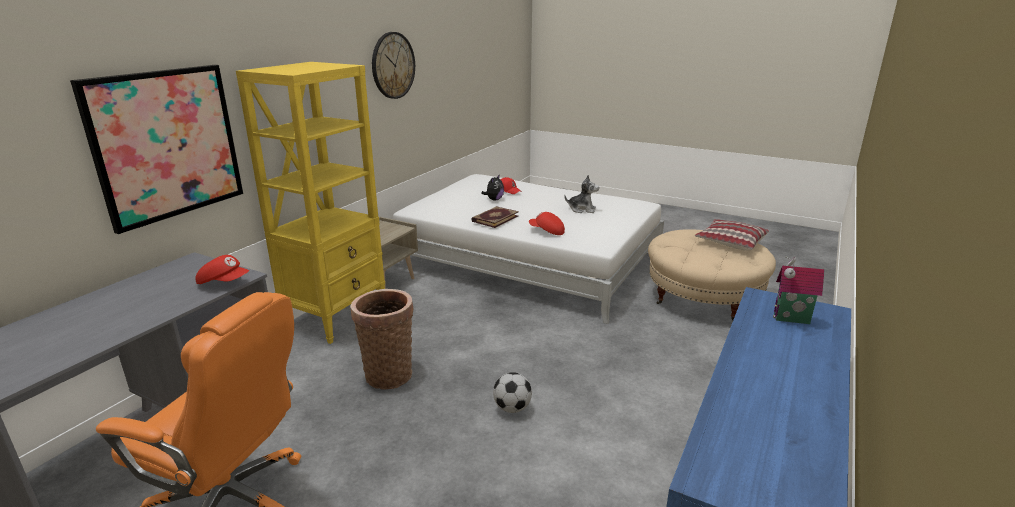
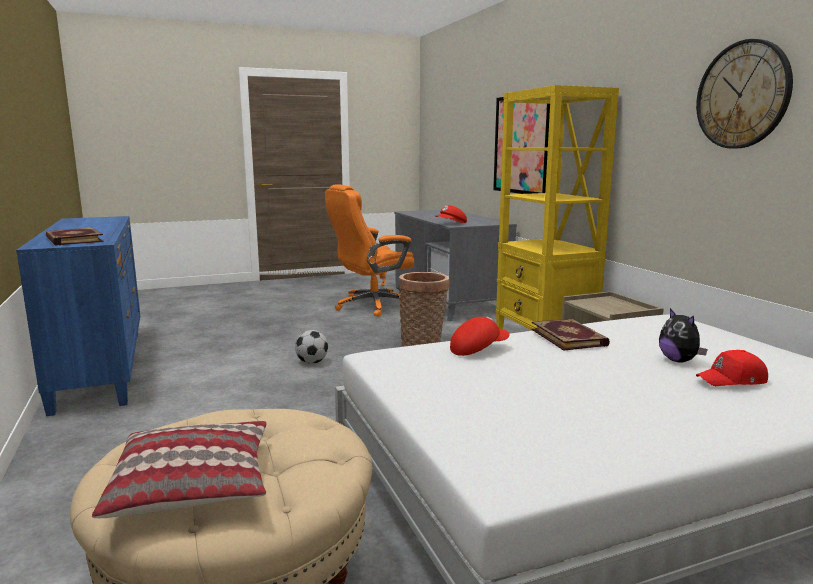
camera: 130 degrees right, 10 degrees down
(582, 209) = (545, 403): plush toy -> none
(791, 320) = (73, 240): toy house -> book

